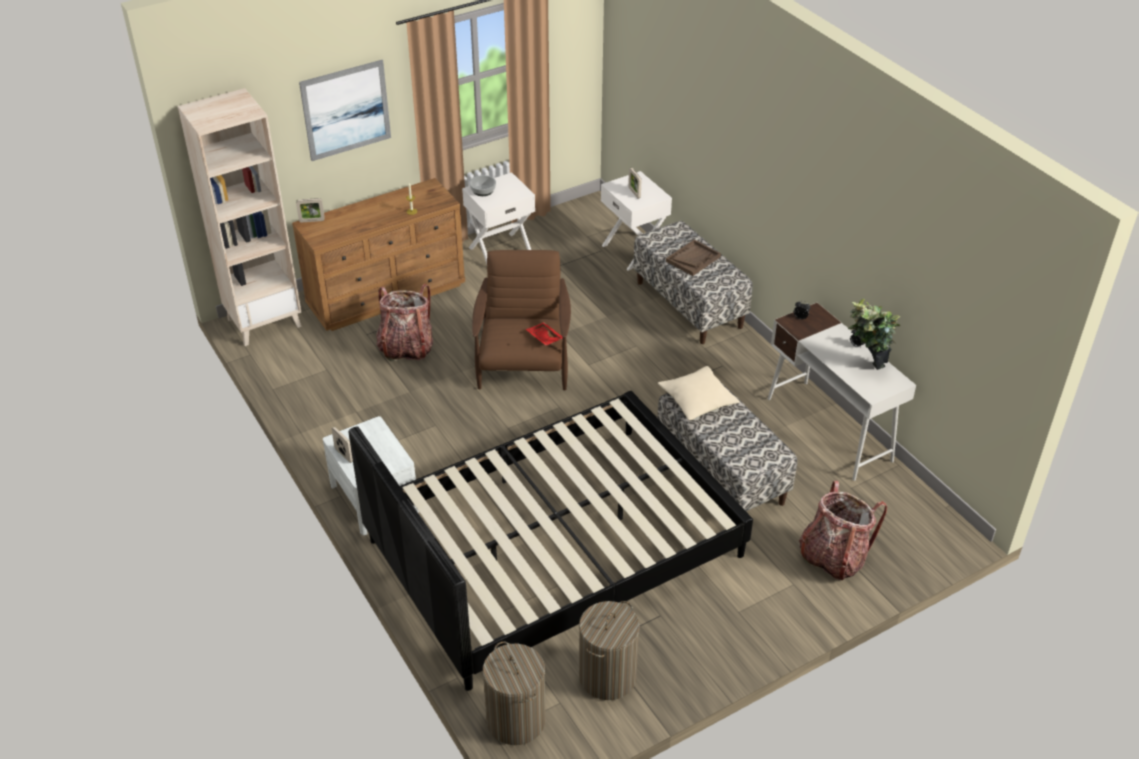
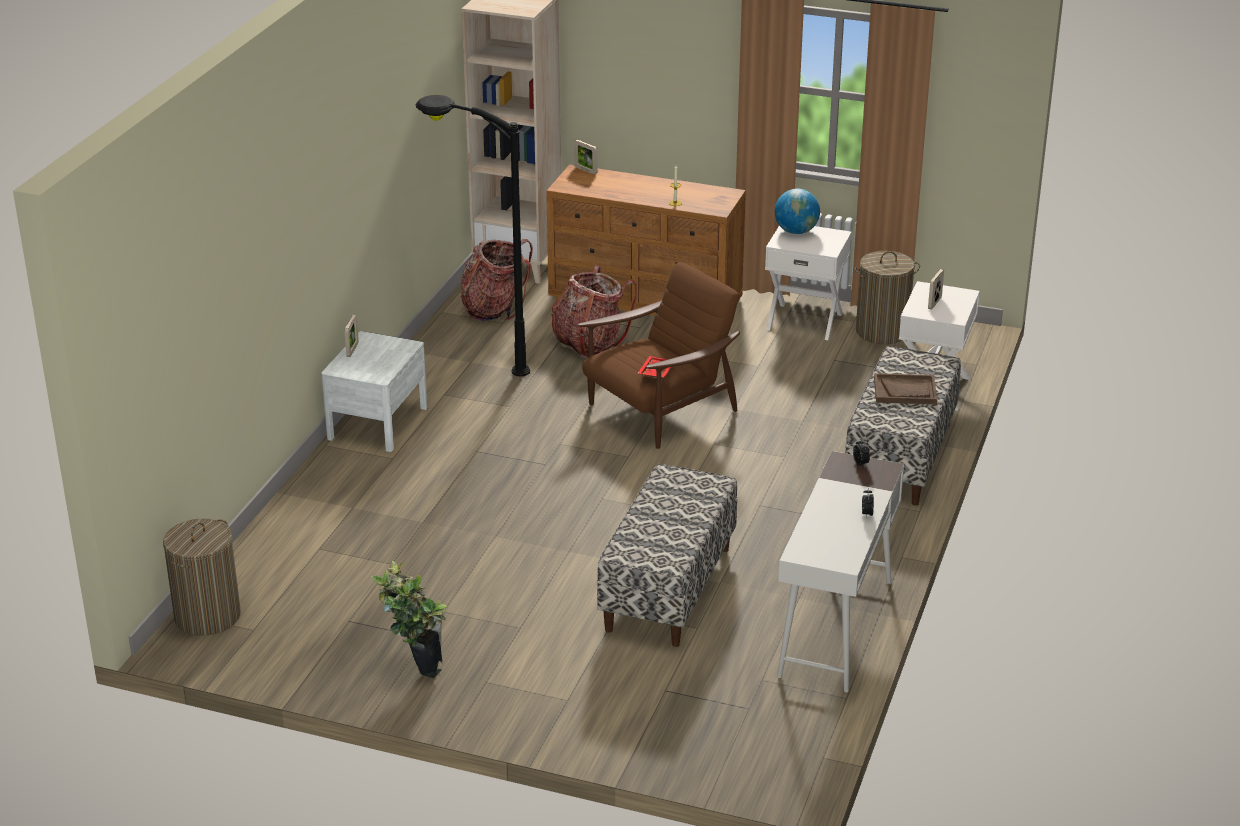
camera: 50 degrees right, 10 degrees down
(346, 110) = (667, 67): picture -> none
(353, 412) = (468, 360): none -> black floor lamp
(483, 190) = (796, 231): bowl -> globe
(554, 548) = (436, 540): black bed -> none
(607, 677) = (312, 642): laundry basket -> laundry basket (882, 331)
(697, 400) = (682, 486): beige pillow -> none
(833, 557) = (640, 710): backpack -> backpack (495, 309)
(866, 369) = (834, 535): potted plant -> potted plant (414, 668)

